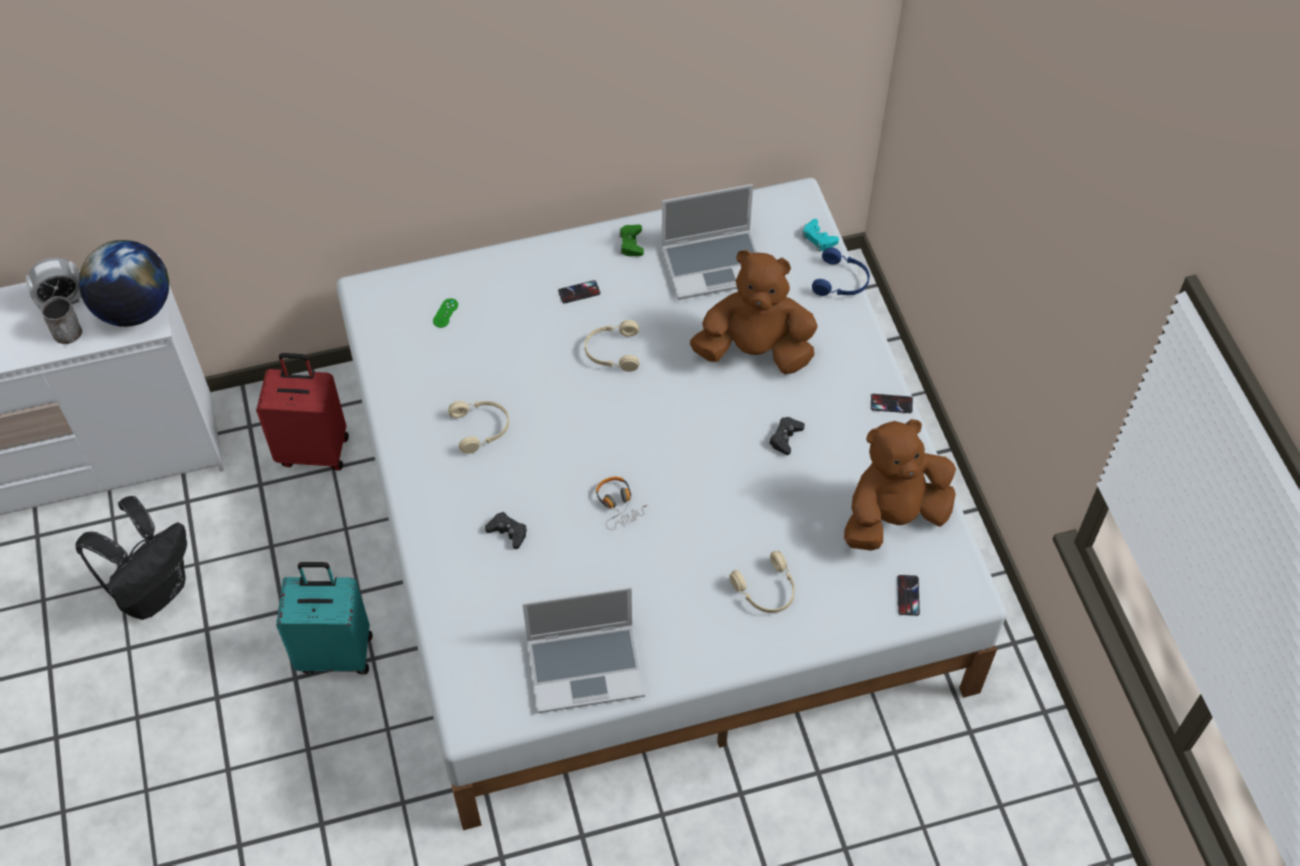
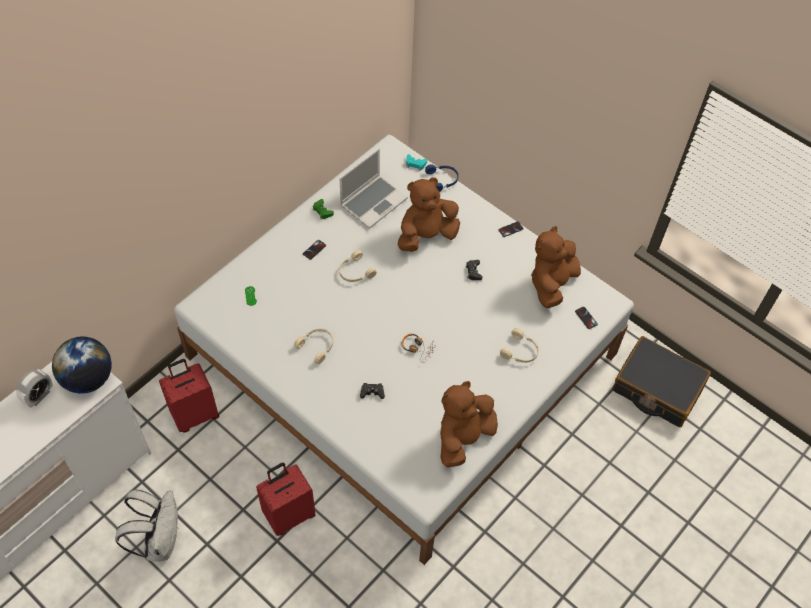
camera: 35 degrees left, 0 degrees up
(69, 335) = (59, 413): grey mug -> none
(154, 590) = (160, 540): black backpack -> white backpack
(336, 652) = (289, 514): turquoise suitcase -> red suitcase
(587, 667) = (463, 437): laptop -> brown plush toy
(1007, 781) = (657, 388): none -> black suitcase

